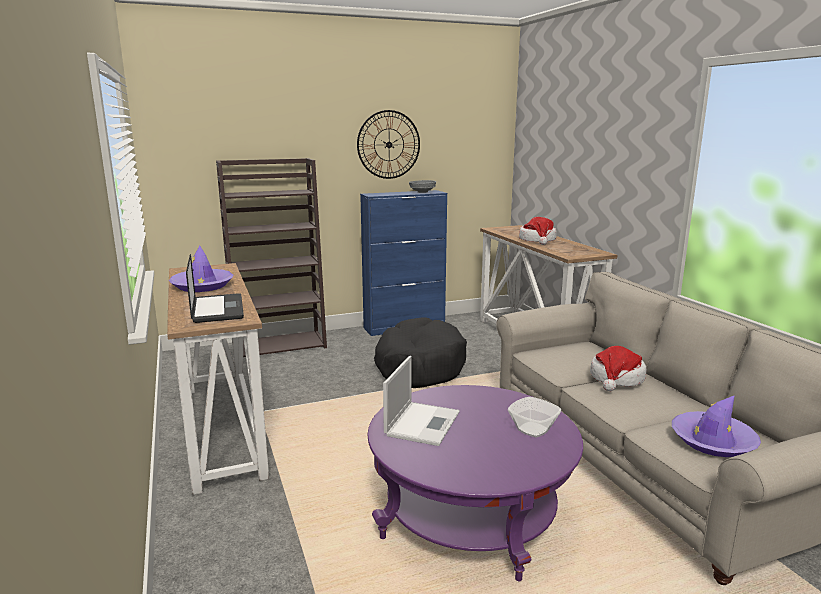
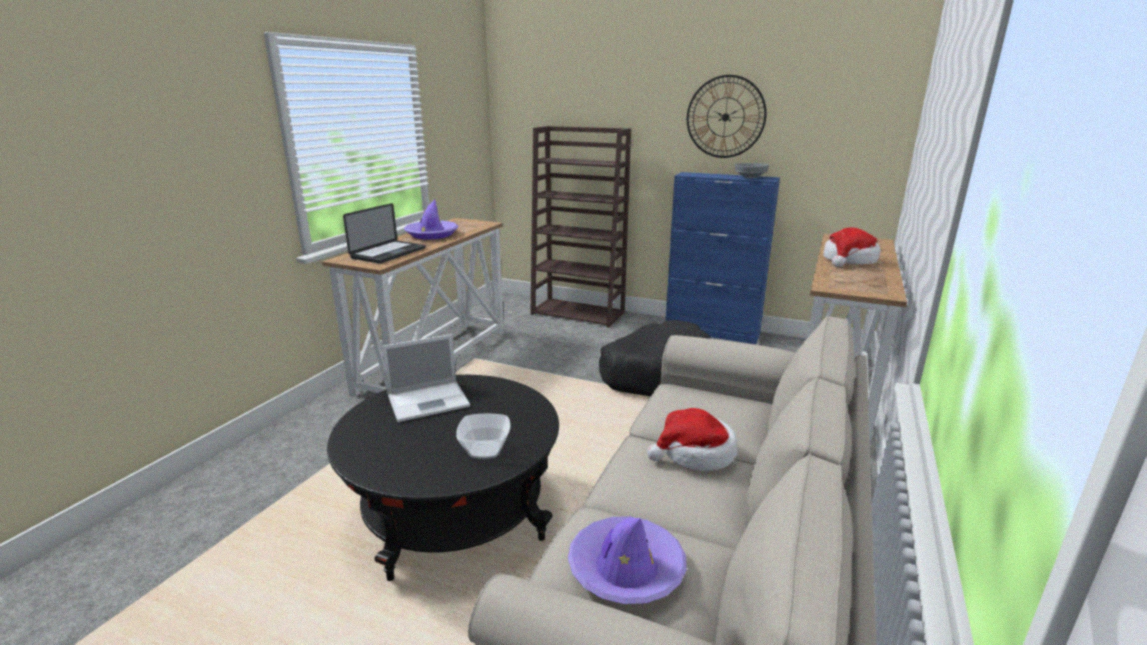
camera: 45 degrees right, 5 degrees up
(470, 515) = (454, 511): purple coffee table -> black coffee table

